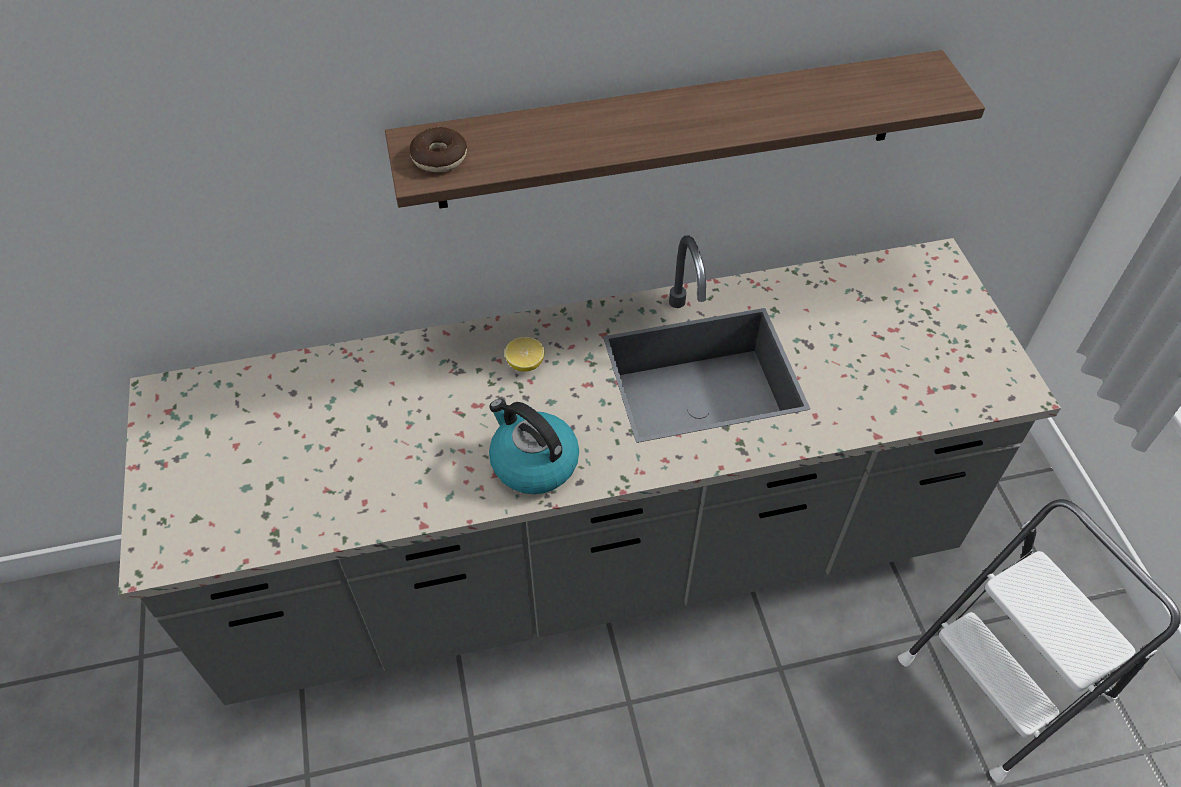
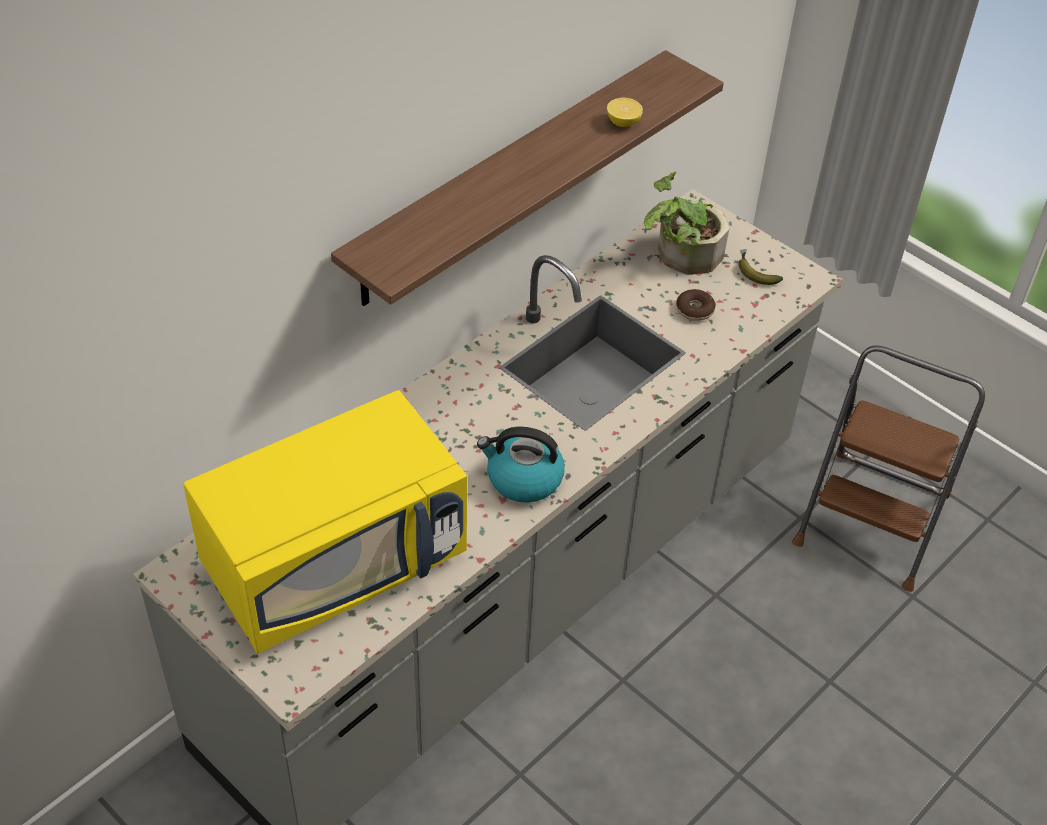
camera: 35 degrees left, 5 degrees down
(295, 455) = (335, 561): none -> yellow microwave
(439, 157) = (393, 256): donut -> donut (694, 310)
(525, 363) = (456, 413): lemon -> lemon (623, 122)
(886, 302) = (681, 255): none -> potted plant
(957, 356) = (755, 273): none -> banana
(1012, 675) = (876, 514): white step ladder -> brown step ladder

